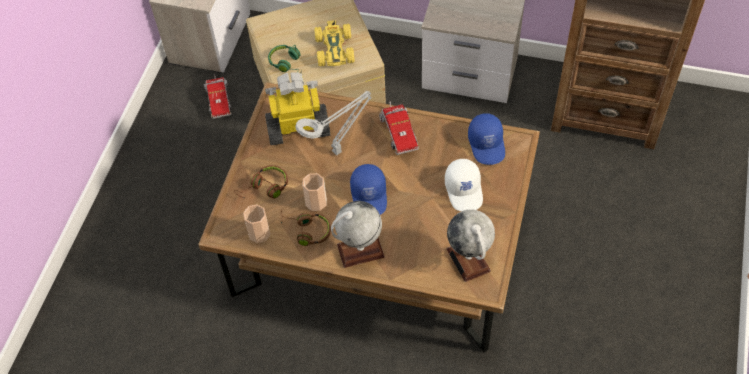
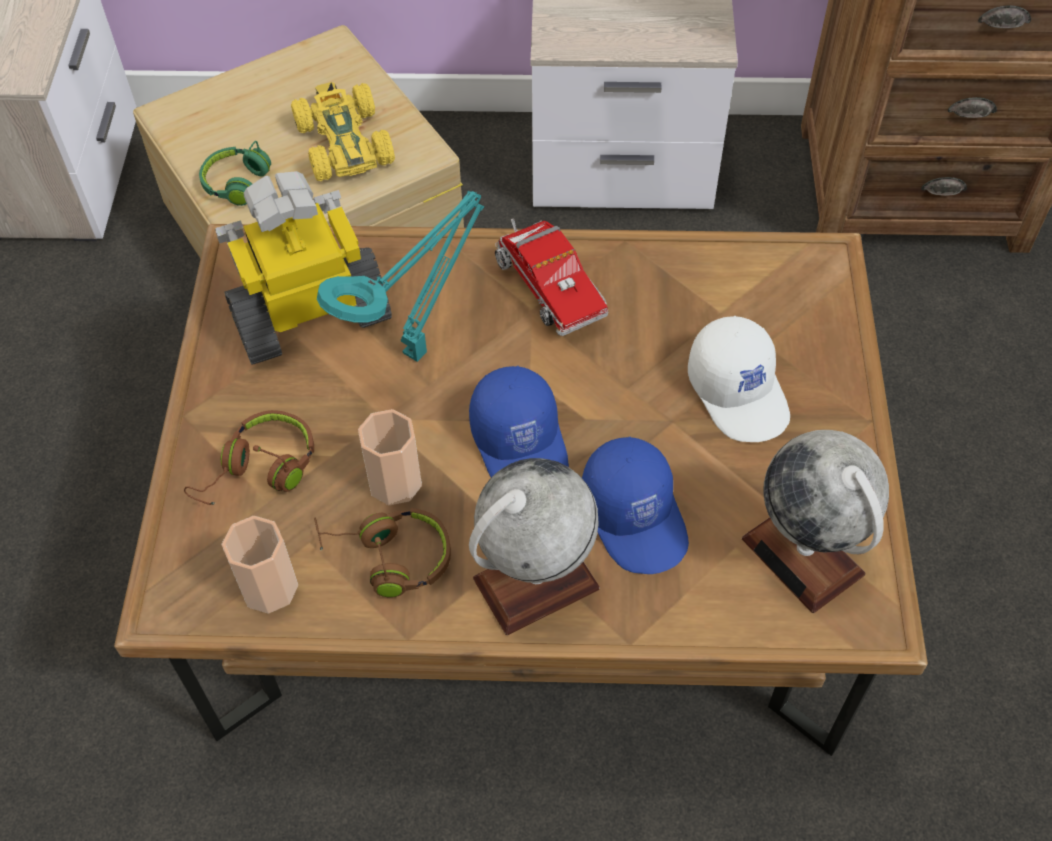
camera: 15 degrees left, 0 degrees up
(218, 100) = (102, 297): toy truck -> none
(339, 150) = (419, 349): grey table lamp -> turquoise table lamp
(487, 144) = (757, 280): blue cap -> blue cap (636, 516)

